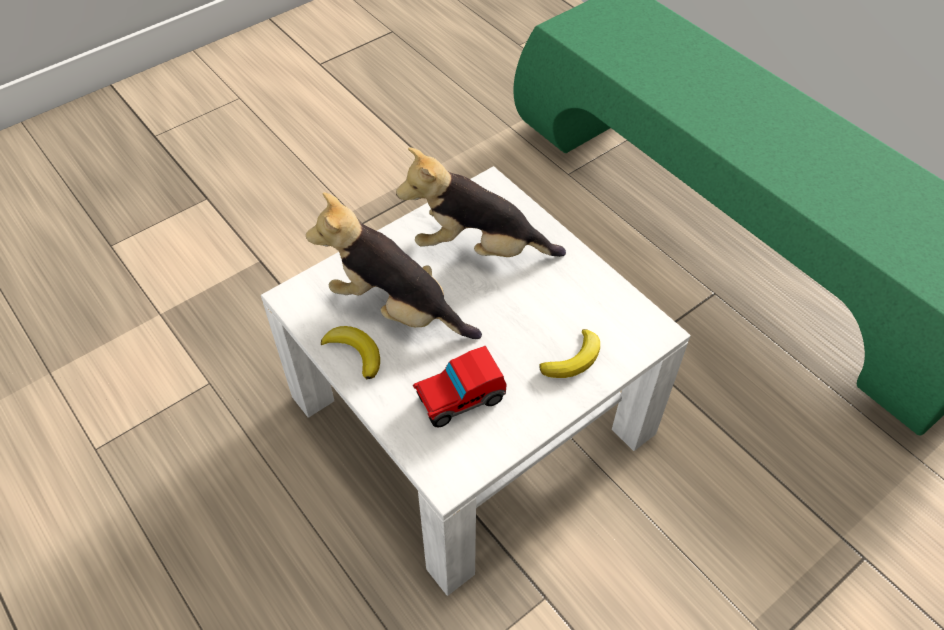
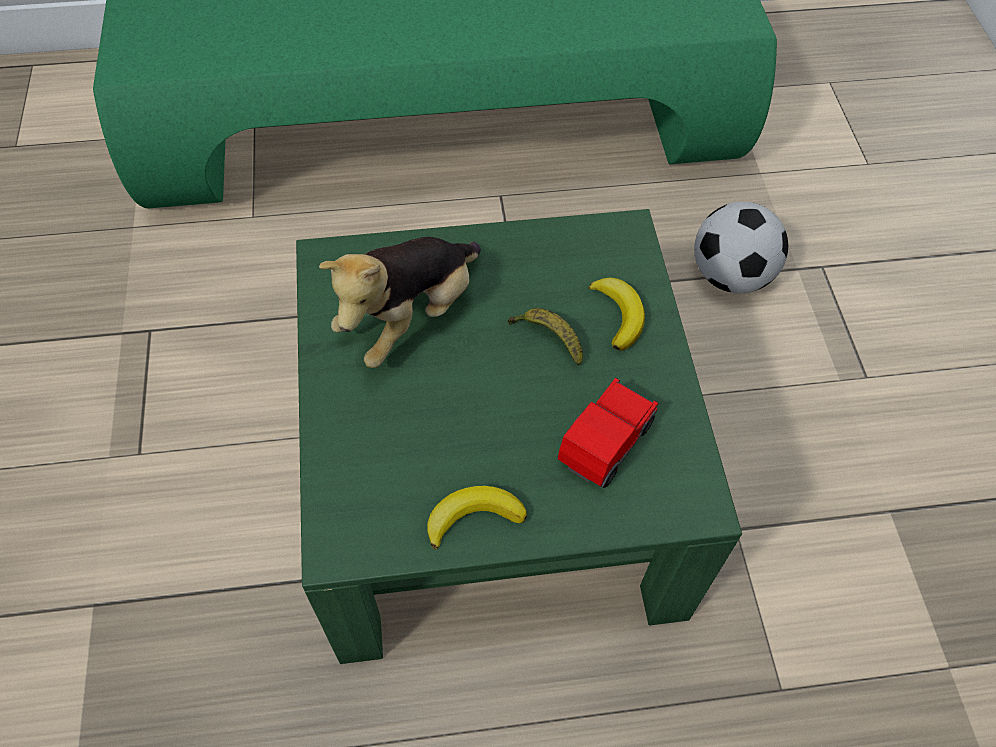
camera: 60 degrees left, 5 degrees up
(396, 309) = (438, 442): plush toy -> none
(459, 399) = (605, 442): toy car -> toy car turned 150 degrees counterclockwise
(471, 415) = (495, 483): white coffee table -> green coffee table
(520, 328) = (548, 338): none -> banana
(785, 486) = (730, 276): none -> football

